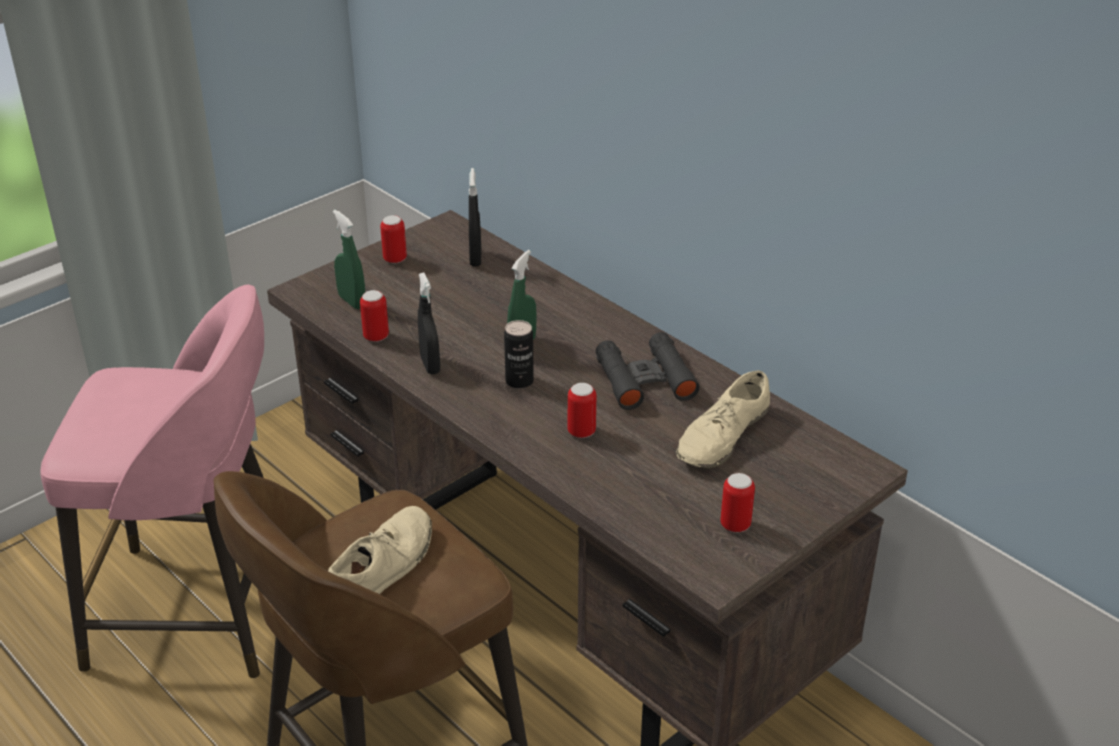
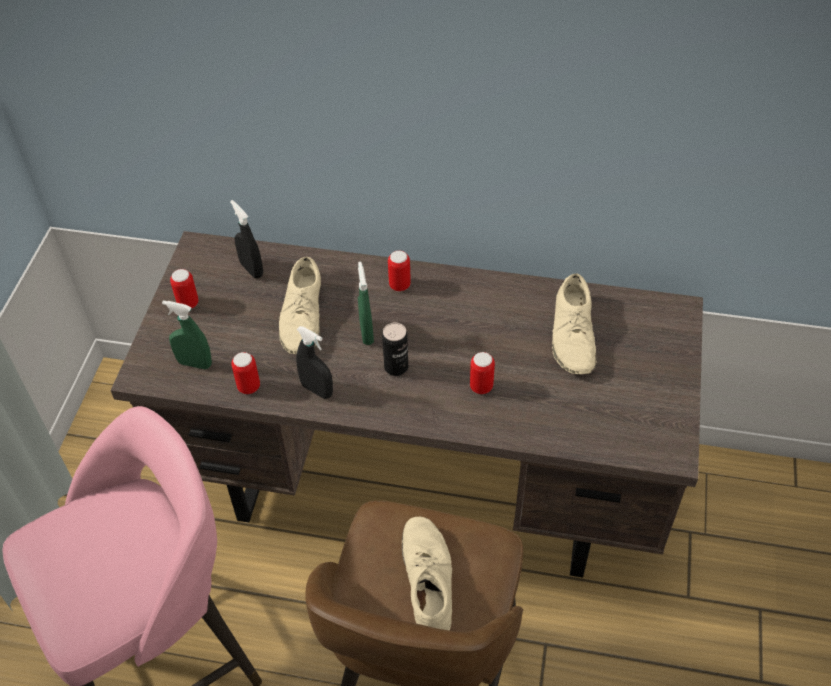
camera: 35 degrees left, 15 degrees up
(479, 310) = (303, 317): none -> beige shoe
(645, 380) = (480, 316): black binoculars -> none
(735, 525) = (647, 404): can -> can (399, 285)

